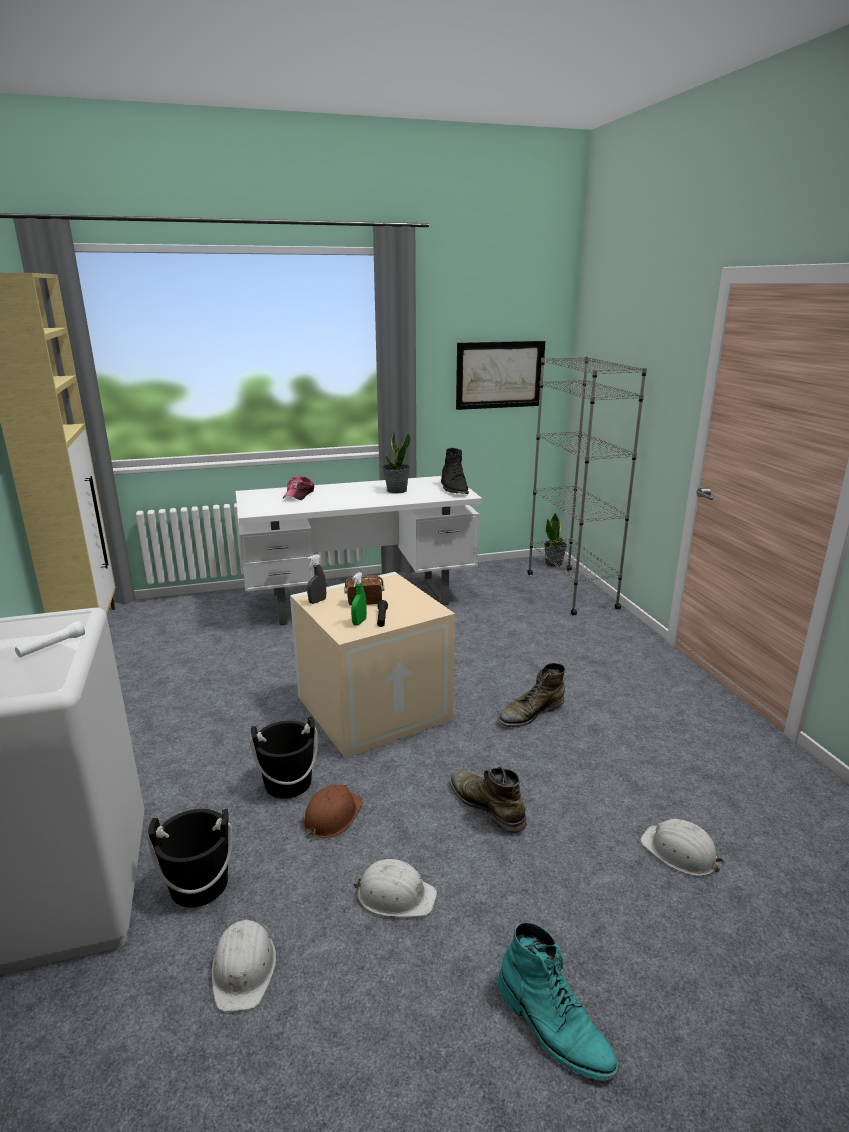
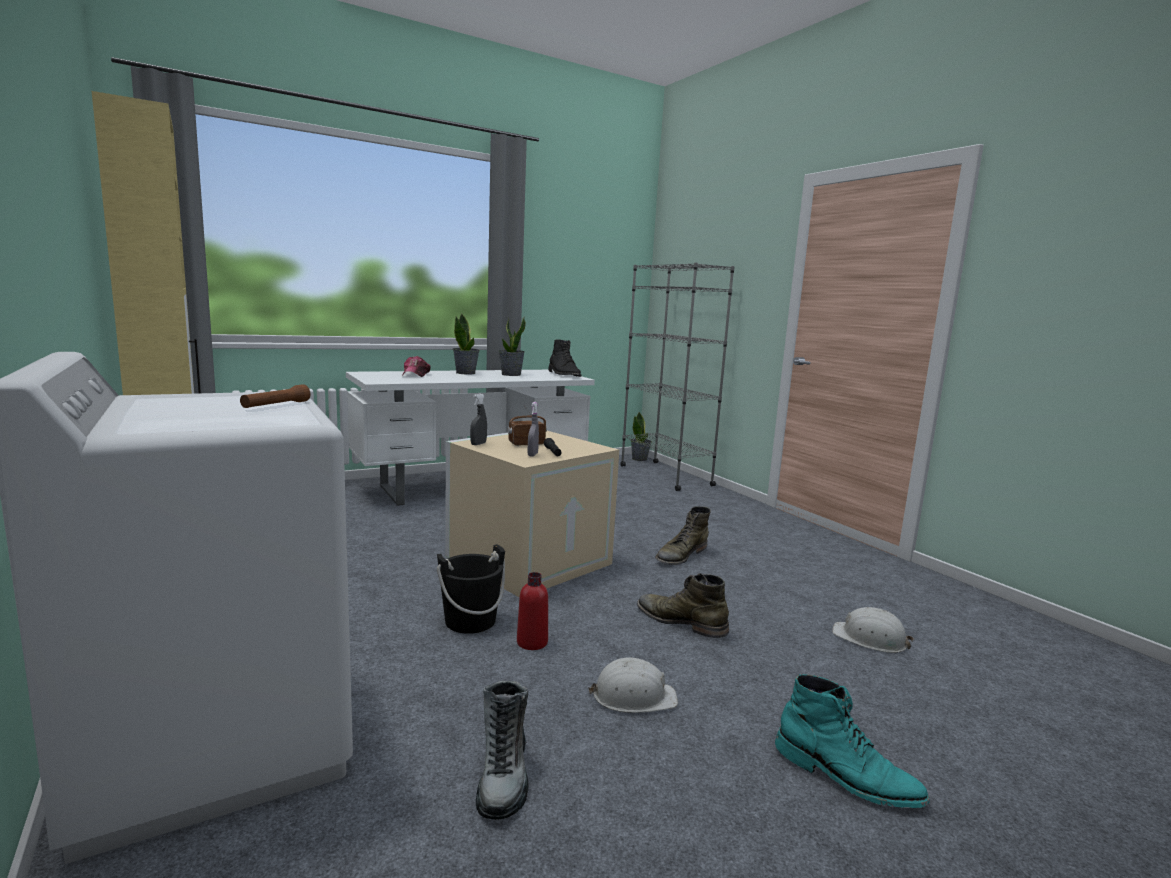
camera: 15 degrees left, 10 degrees down
(52, 646) = (276, 405): white flashlight -> brown flashlight
(199, 884) = (412, 712): black bucket -> none
(244, 968) = (503, 777): white hard hat -> boot
(332, 816) = (532, 642): brown hard hat -> red bottle
(351, 489) = (466, 373): none -> potted plant
(359, 622) = (532, 455): green spray bottle -> grey spray bottle
(499, 374) = (592, 282): picture -> none

